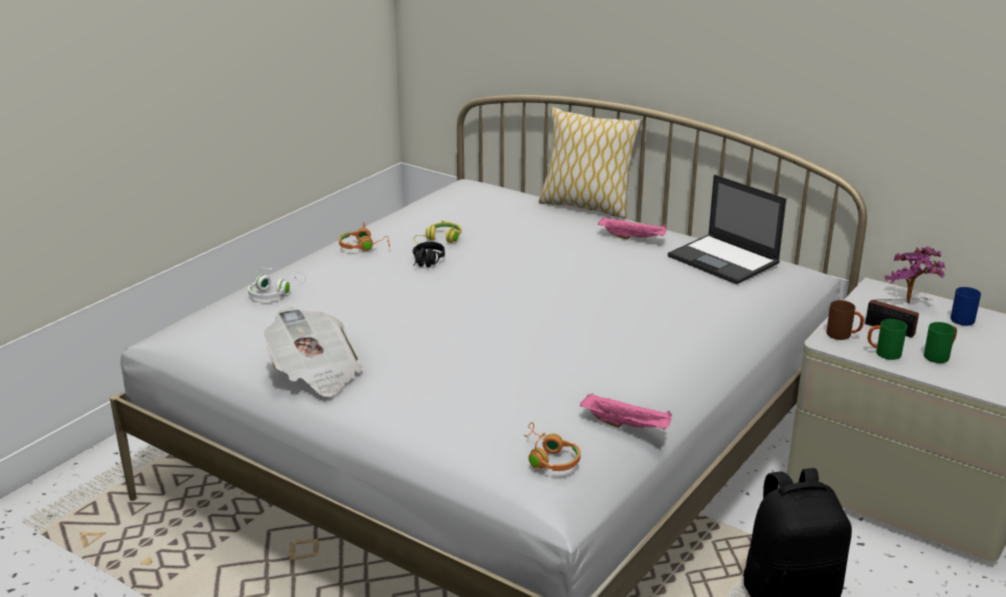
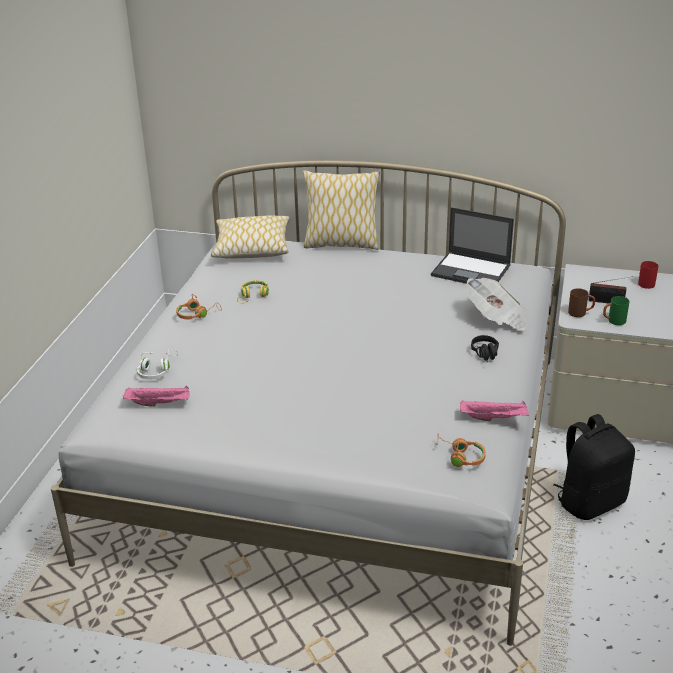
camera: 20 degrees left, 5 degrees up
(315, 373) = (244, 432): newspaper -> newspaper (497, 319)
(427, 263) = (258, 318): black headphones -> black headphones (486, 355)
(479, 193) = (252, 247): none -> pillow
(633, 238) = (396, 265): pink tray -> pink tray (159, 403)
(910, 304) = (607, 279): potted plant -> none
(939, 356) = (648, 315): green mug -> none
(964, 319) = (647, 283): blue mug -> red mug

